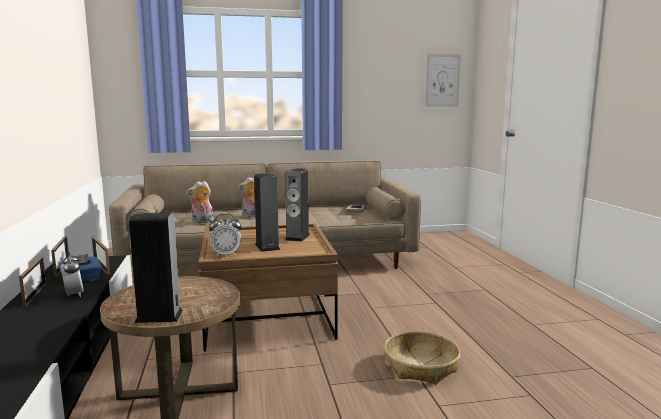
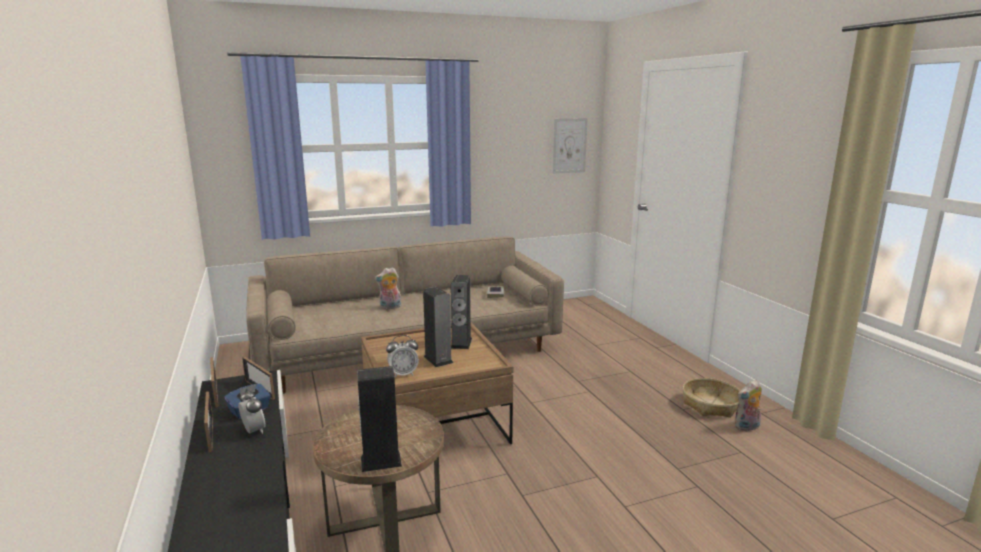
camera: 10 degrees left, 5 degrees up
(202, 222) = (341, 320): plush toy -> plush toy (747, 427)
(421, 366) = (598, 466): basket -> basket (711, 405)

